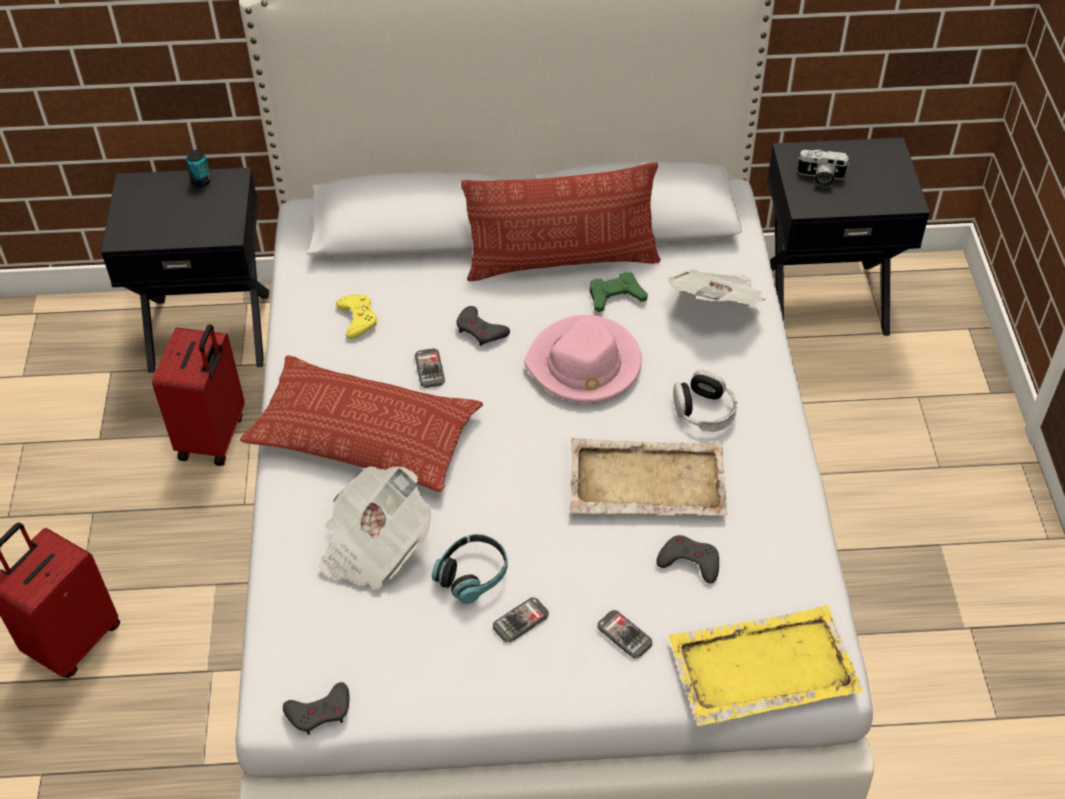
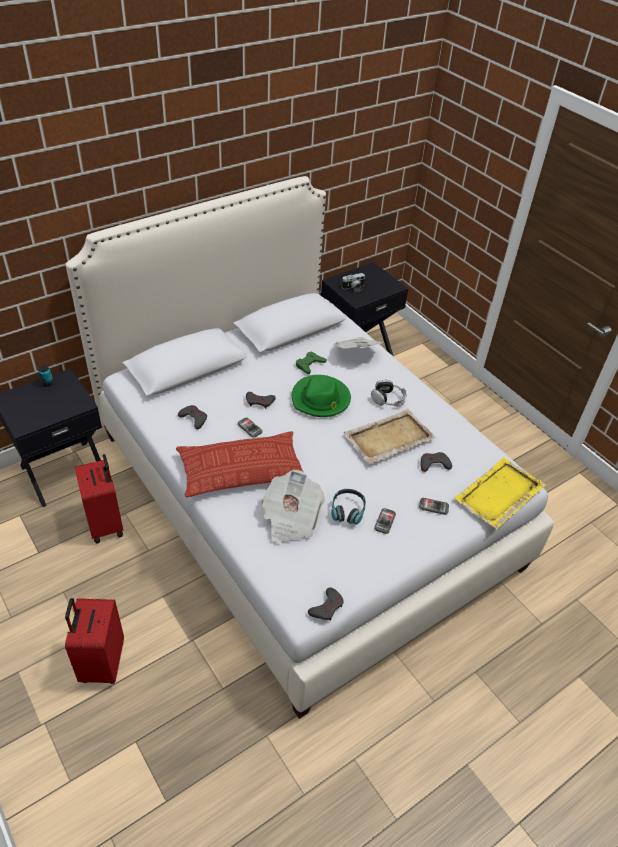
camera: 35 degrees left, 5 degrees down
(357, 319) = (193, 418): yellow game controller -> grey game controller
(562, 261) = (273, 358): pillow -> none
(584, 365) = (320, 399): pink hat -> green hat

